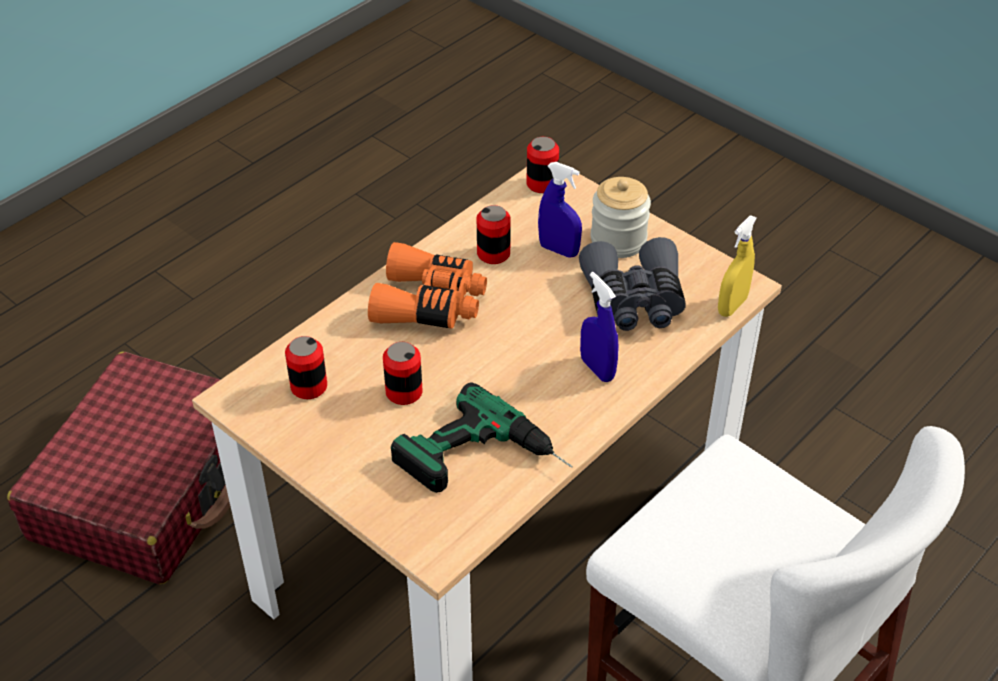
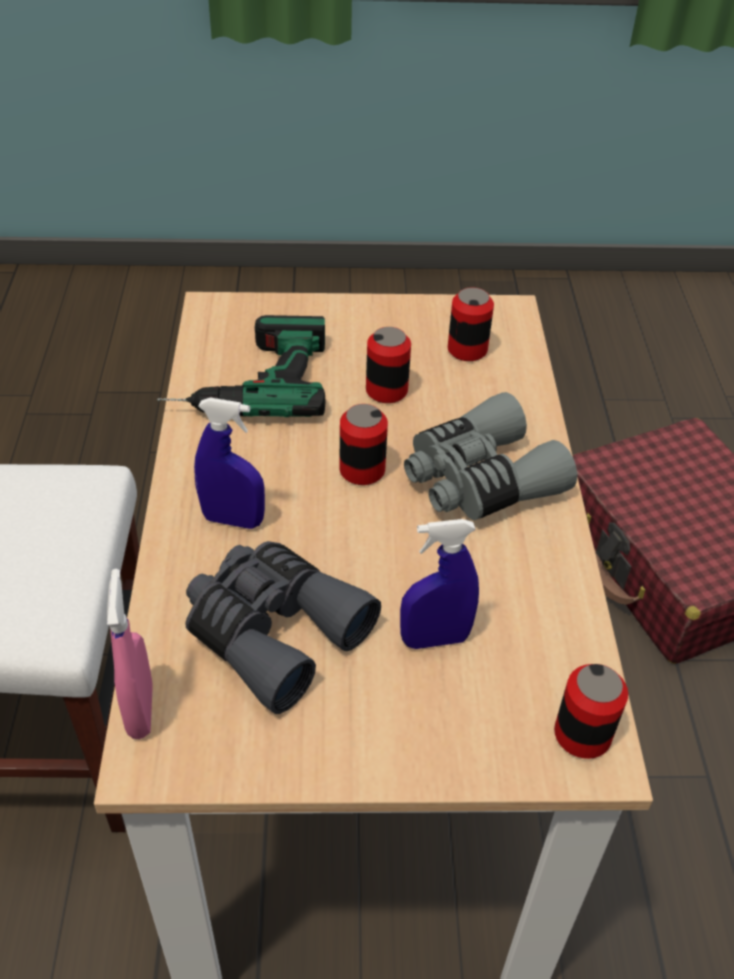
camera: 135 degrees right, 0 degrees up
(430, 303) = (479, 479): orange binoculars -> grey binoculars
(493, 254) = (497, 579): can -> can (362, 470)
(618, 240) = (381, 710): jar -> none
(732, 306) = (140, 710): yellow spray bottle -> pink spray bottle

